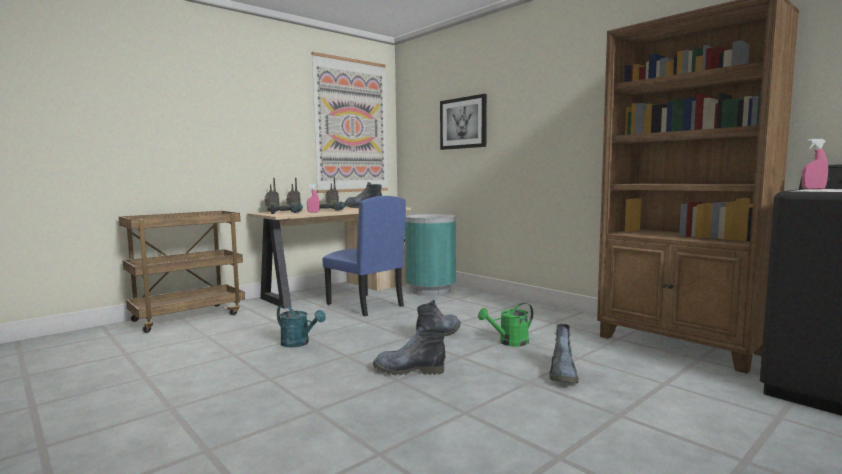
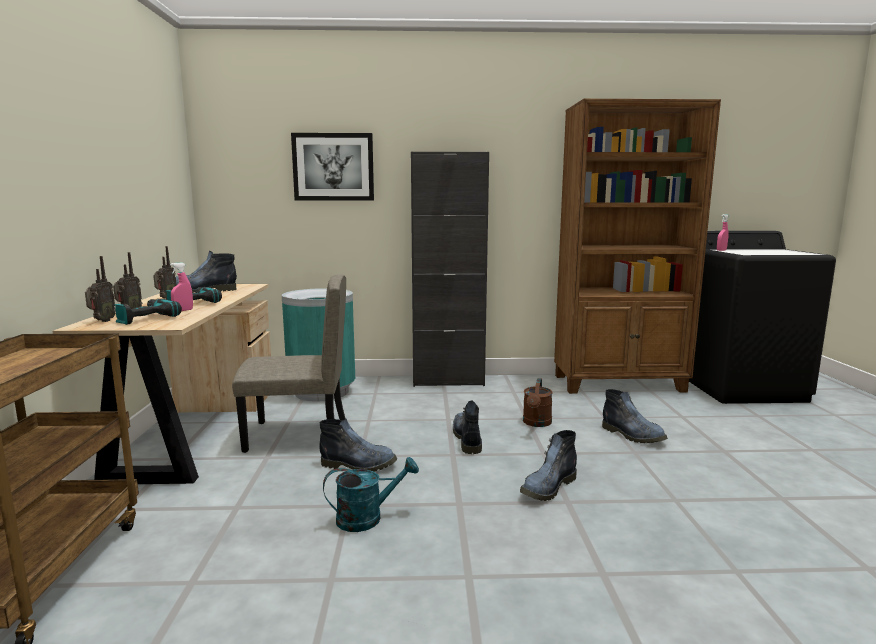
camera: 50 degrees left, 5 degrees up
(351, 126) = (152, 157): picture -> none
(354, 325) = (360, 465): none -> boot
(364, 305) = (297, 436): blue chair -> beige chair
(509, 342) = (536, 423): green watering can -> brown watering can
(523, 304) = (448, 381): none -> black cabinet

